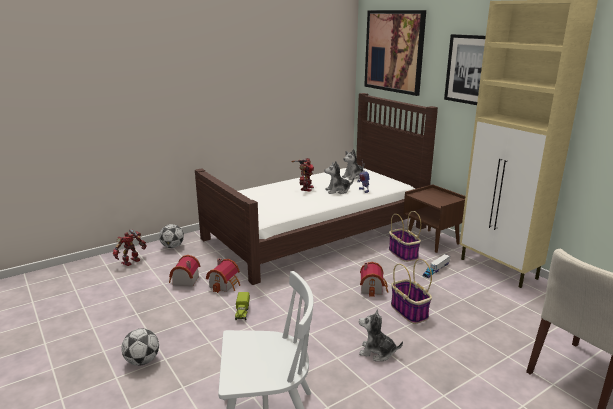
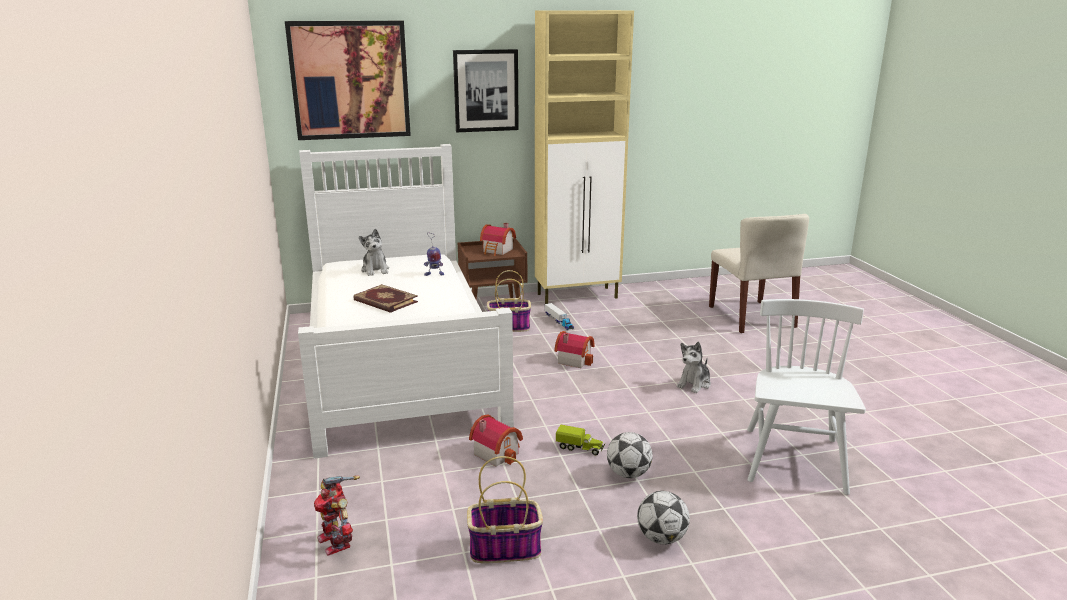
camera: 70 degrees left, 0 degrees up
(172, 246) = (316, 490): football -> football (628, 474)
(184, 281) = (458, 487): toy house -> toy house (498, 251)
(306, 188) = (385, 301): toy robot -> book
(317, 233) = (400, 362): brown bed -> white bed
(338, 191) = (418, 286): plush toy -> none
(410, 311) = (631, 353): basket -> basket (506, 548)

